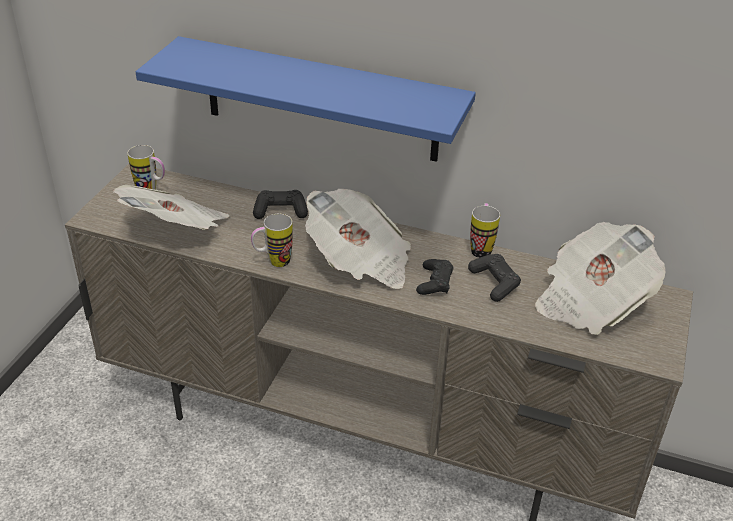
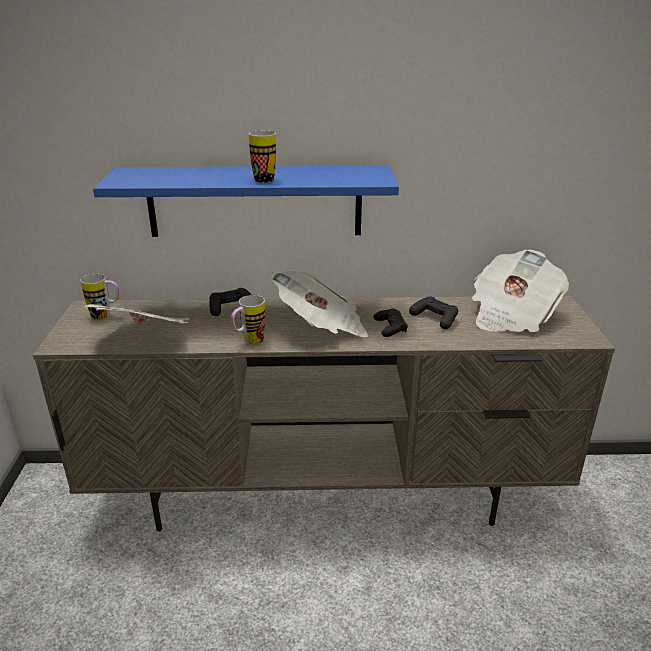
camera: 20 degrees left, 10 degrees down
(481, 248) = (407, 300): mug -> mug (263, 178)

